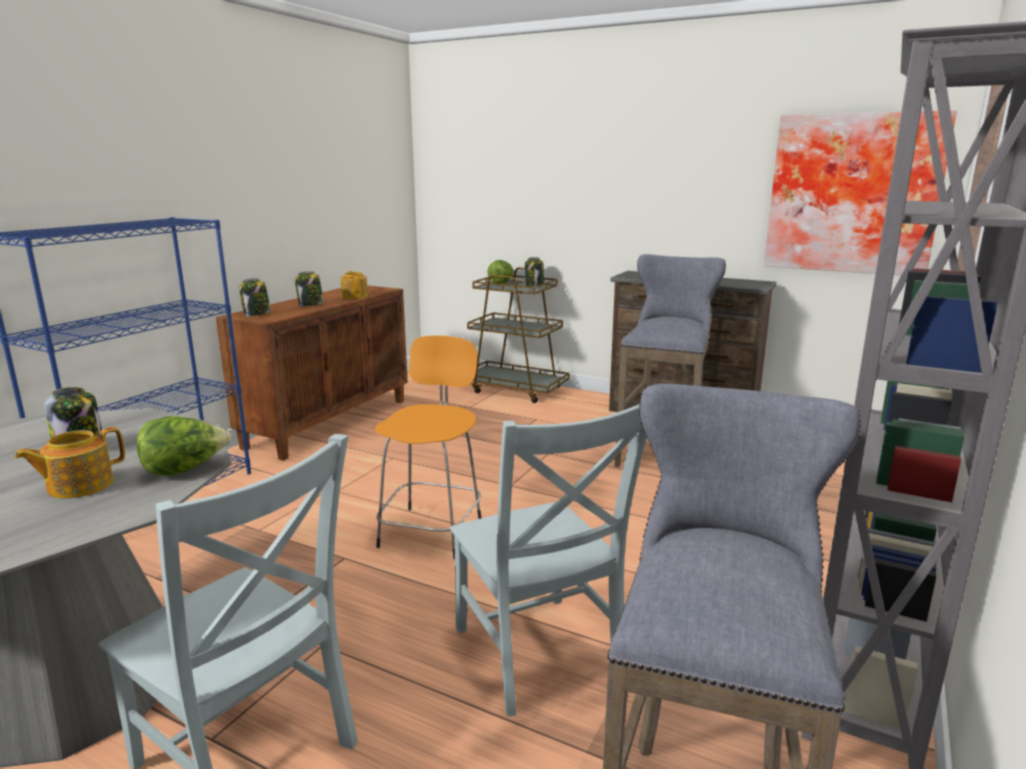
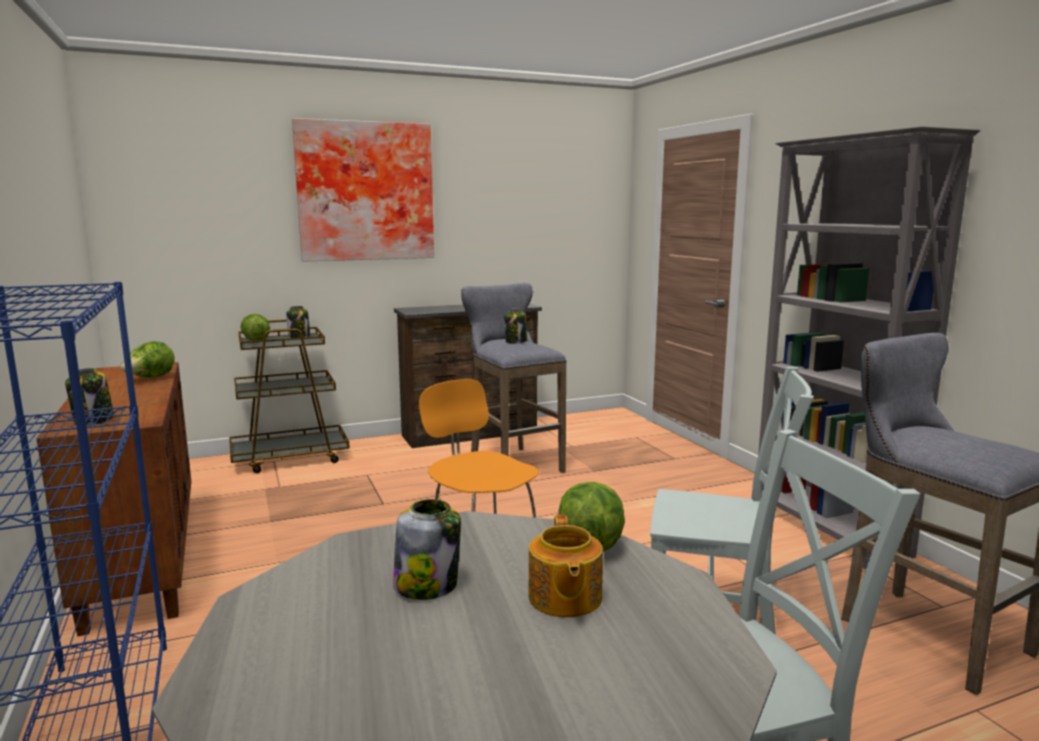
camera: 50 degrees left, 5 degrees down
(310, 304) = (128, 397): jar -> jar (516, 341)
(355, 296) = (150, 378): teapot -> lettuce
(853, 194) = (565, 227): picture -> picture (365, 191)

